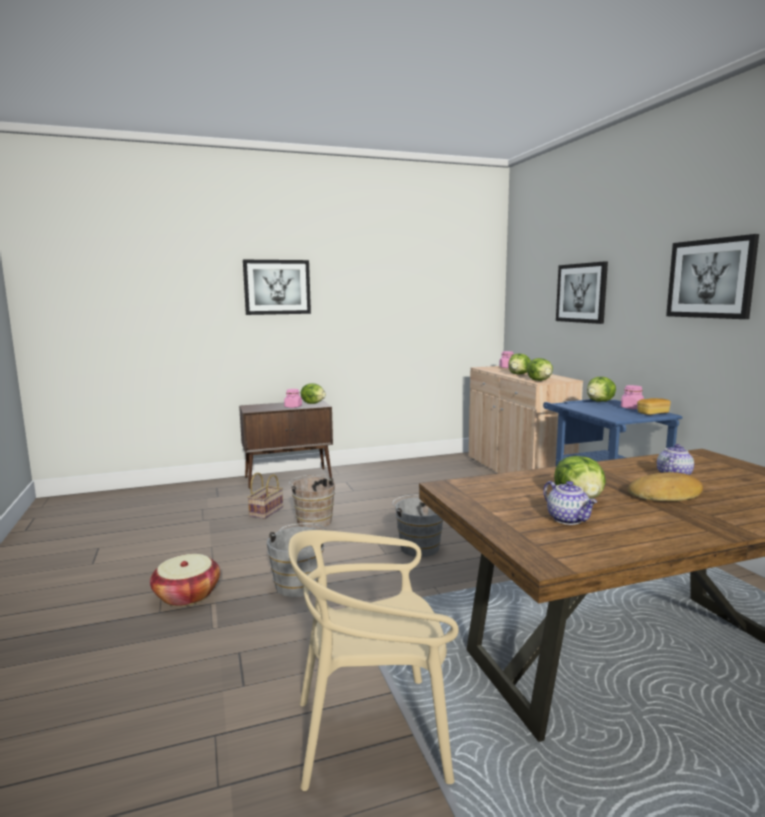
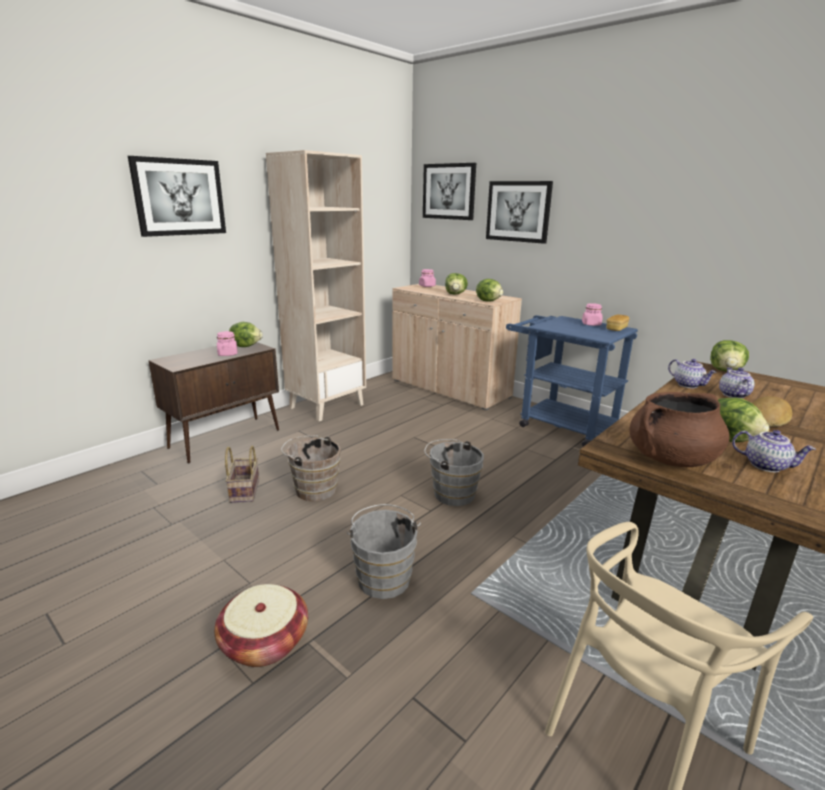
camera: 30 degrees left, 10 degrees up
(387, 468) = (326, 406): none -> beige bookcase
(483, 500) = (671, 459): none -> brown cooking pot
(600, 401) = (558, 319): lettuce -> lettuce (726, 371)
(638, 463) = (688, 385): none -> teapot
(710, 278) = (674, 205): picture -> picture (449, 191)

